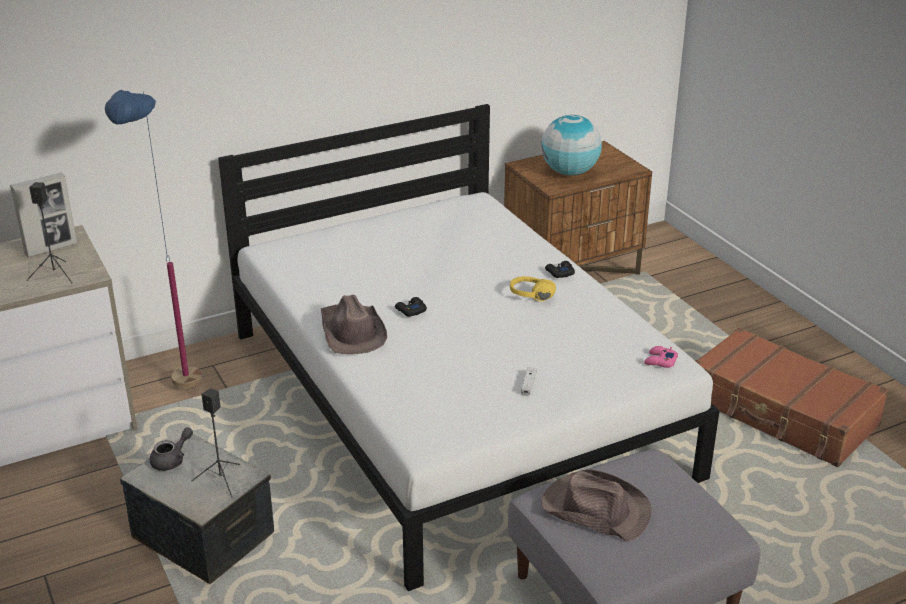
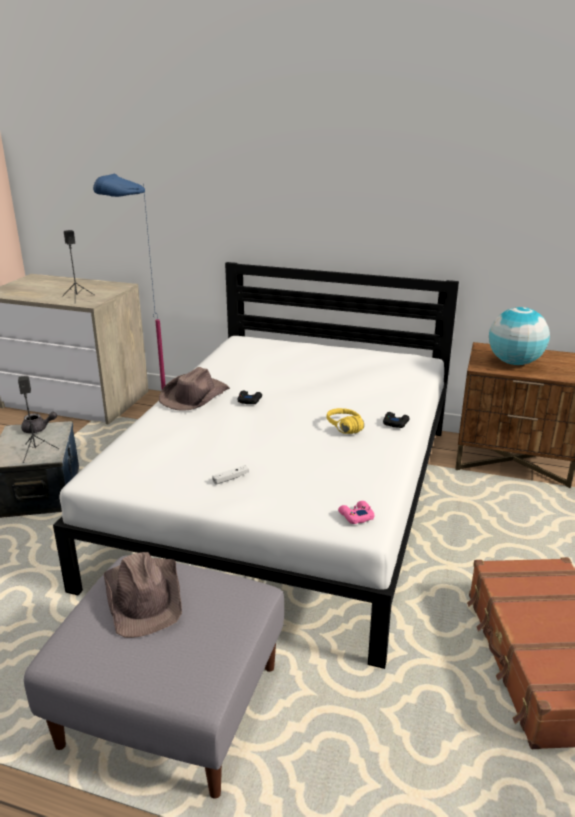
camera: 45 degrees right, 5 degrees down
(51, 249) = (102, 288): picture frame -> none

